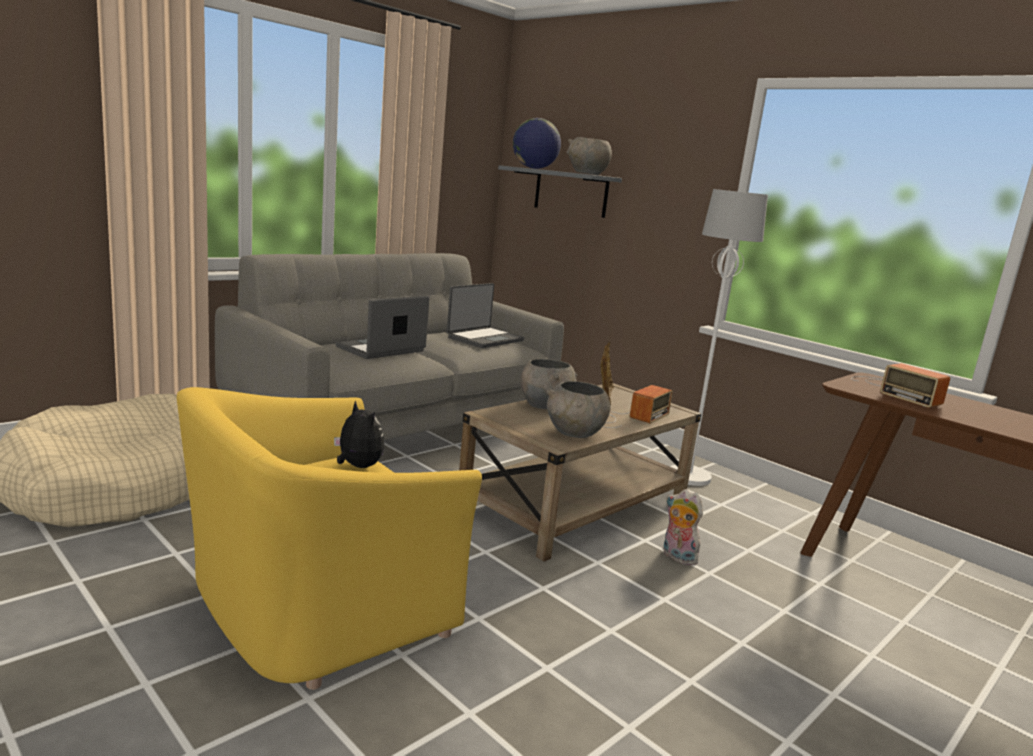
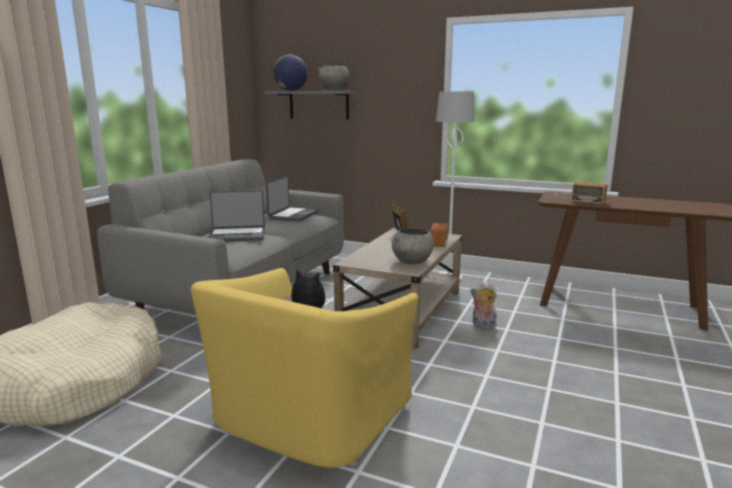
camera: 20 degrees left, 0 degrees up
(381, 350) = (237, 235): laptop -> laptop turned 120 degrees counterclockwise
(545, 405) = (375, 250): grey bowl -> none

